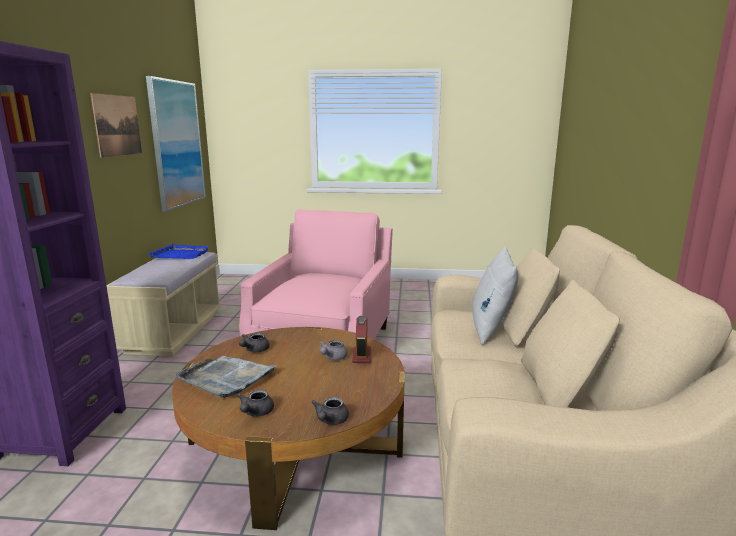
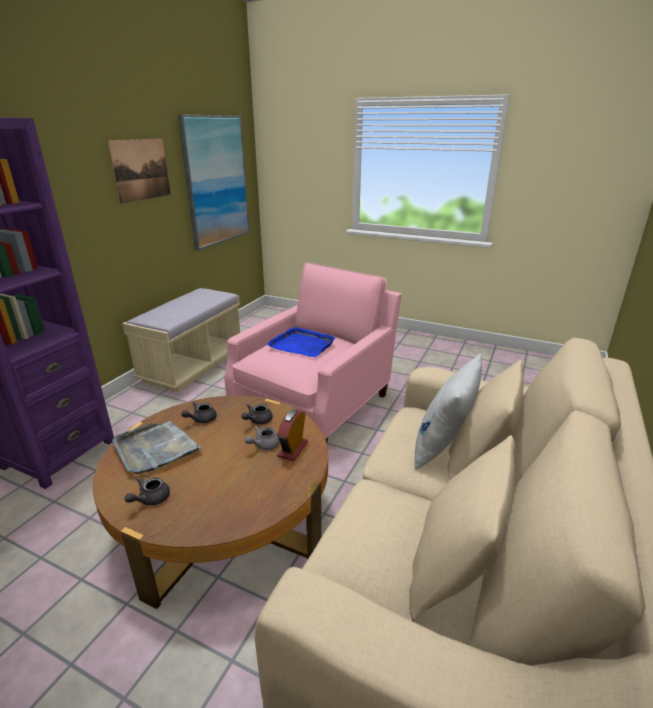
camera: 20 degrees right, 10 degrees up
(180, 254) = (204, 294): blue tray -> blue tray (302, 344)
(330, 421) = (206, 529): grey teapot -> grey teapot (257, 421)

